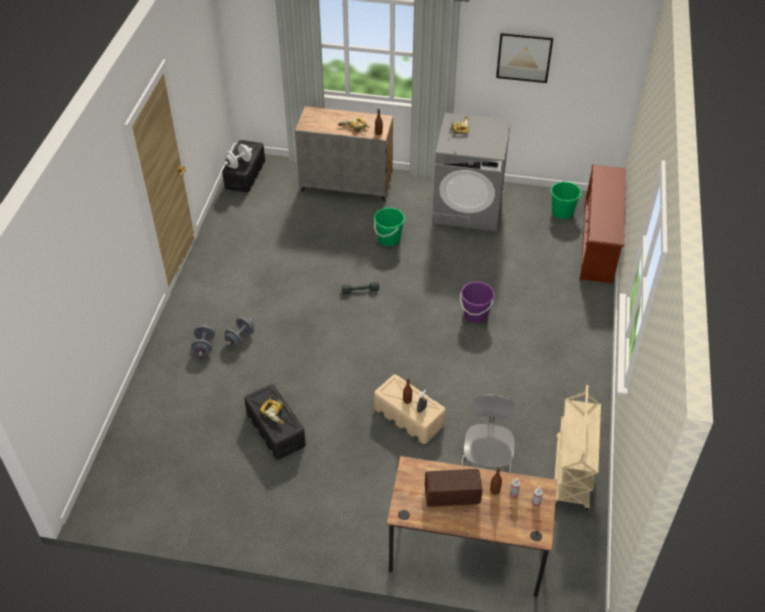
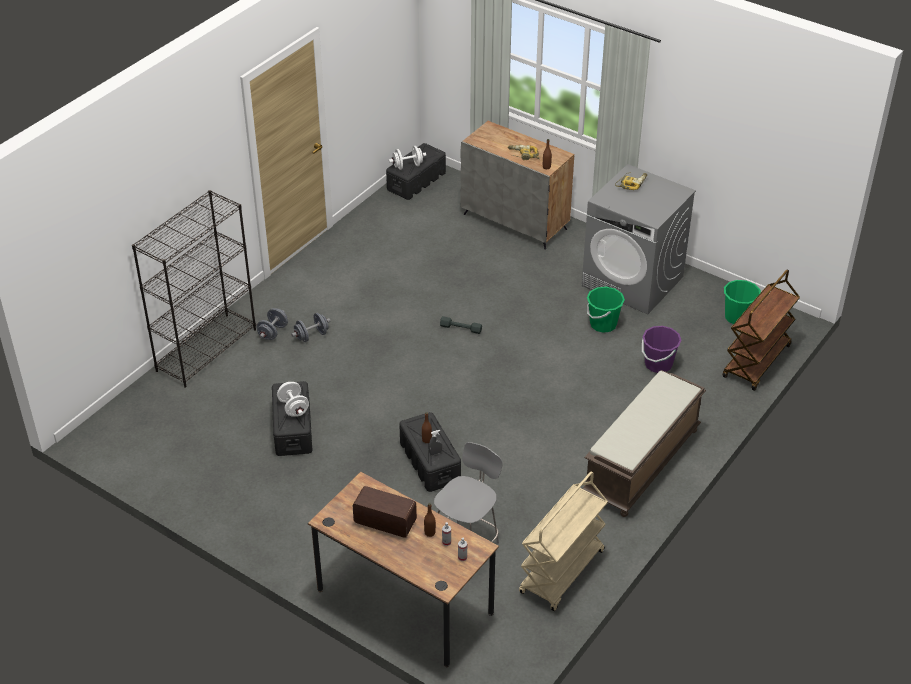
camera: 25 degrees right, 5 degrees down
(154, 383) = (206, 349): none -> black bookcase
(277, 412) = (293, 408): power drill -> white dumbbell
(389, 239) = (524, 287): green bucket -> green bucket (603, 324)
(408, 417) = (429, 462): beige storage box -> black storage box
(475, 314) = (566, 389): purple bucket -> purple bucket (658, 364)
(524, 57) = (719, 121): picture -> none
(571, 357) = (642, 464): none -> brown bench
(599, 244) = (757, 362): brown shoe rack -> brown cart

